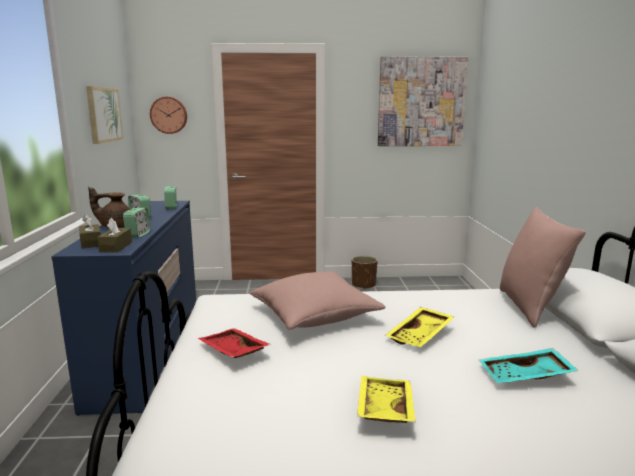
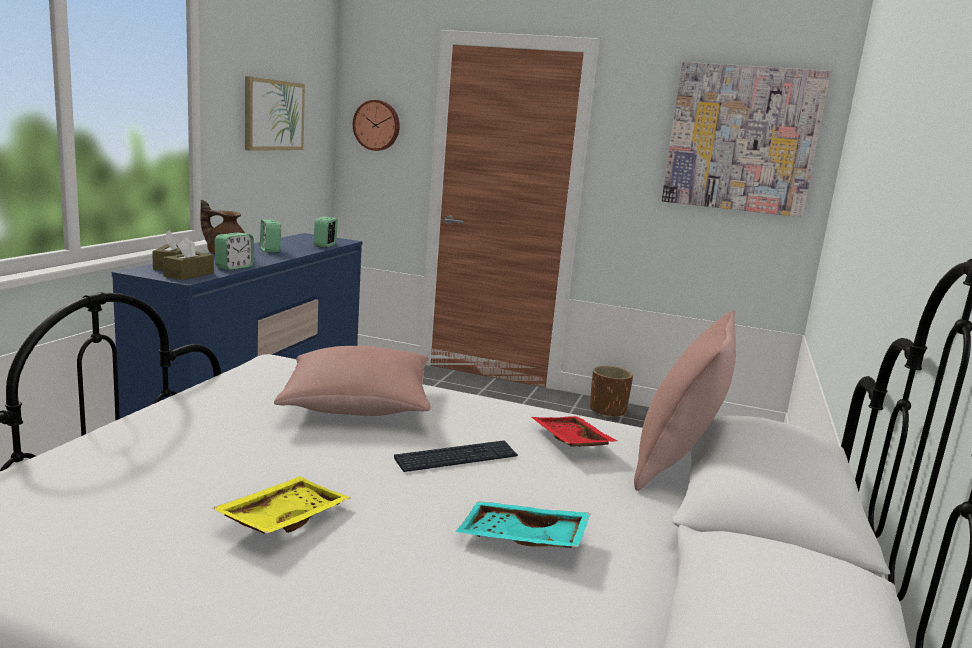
camera: 20 degrees right, 0 degrees up
(232, 352) = (207, 417): red tray -> red tray (569, 442)
(421, 335) = (457, 458): yellow tray -> keyboard

